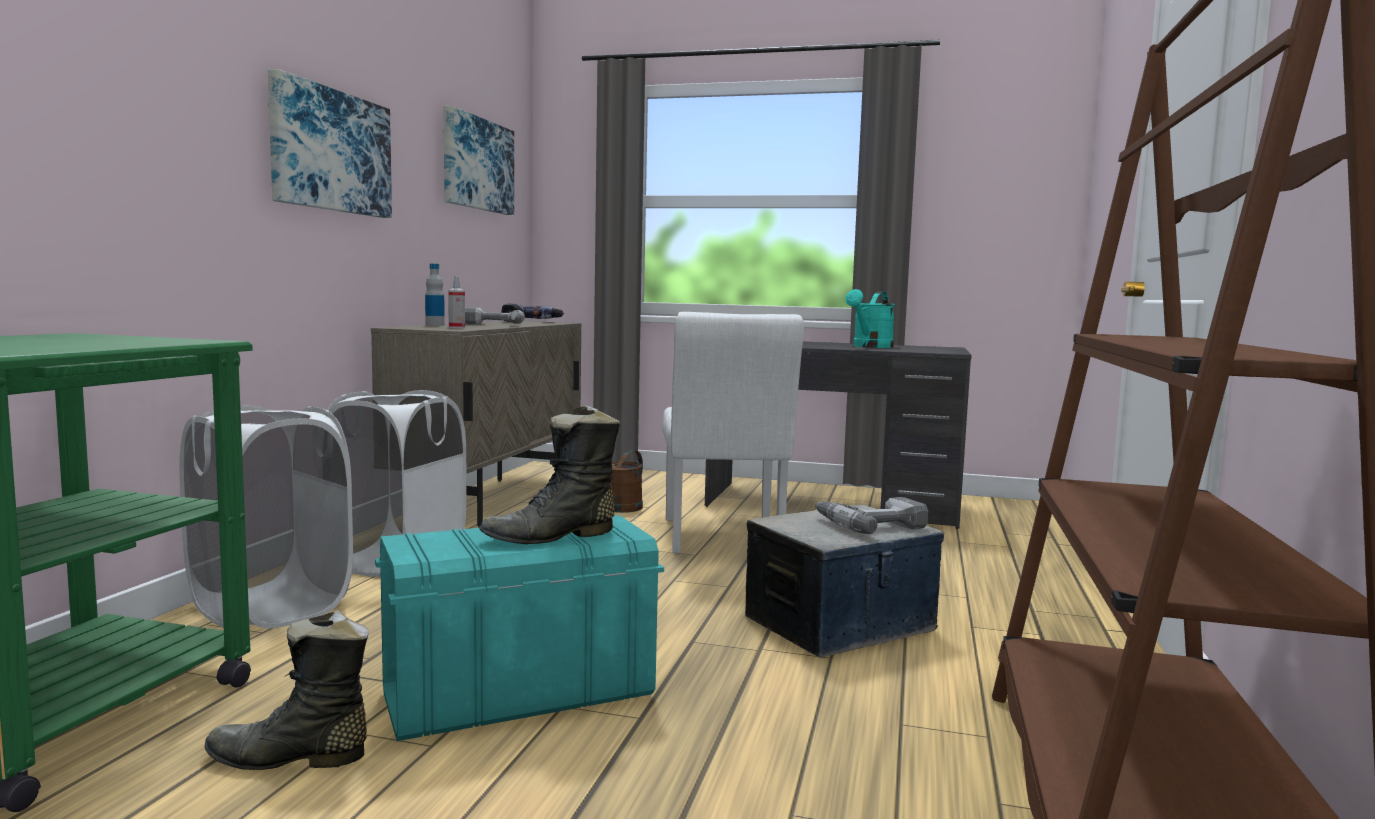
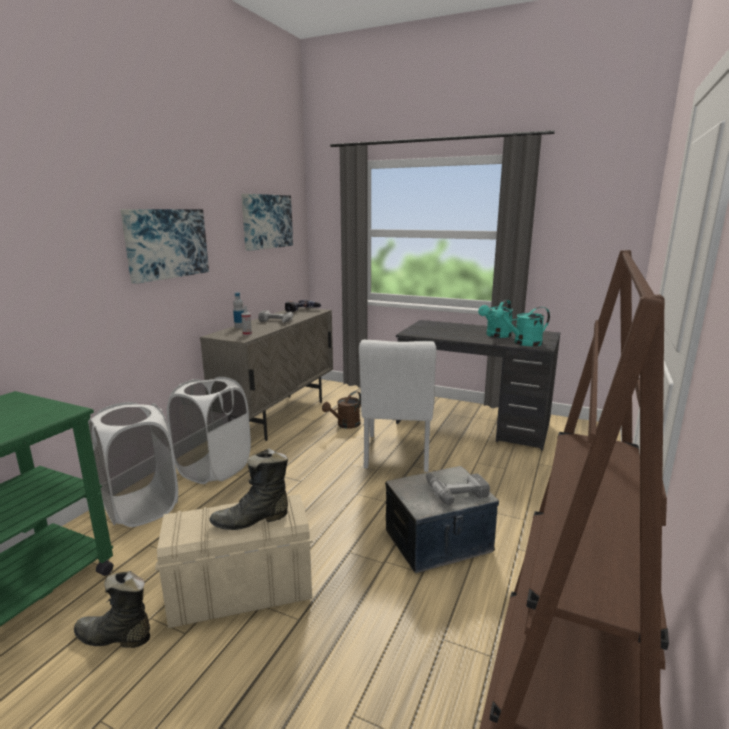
camera: 10 degrees right, 10 degrees up
(517, 694) = (241, 593): turquoise storage box -> beige storage box
(918, 350) = (523, 343): none -> turquoise watering can

